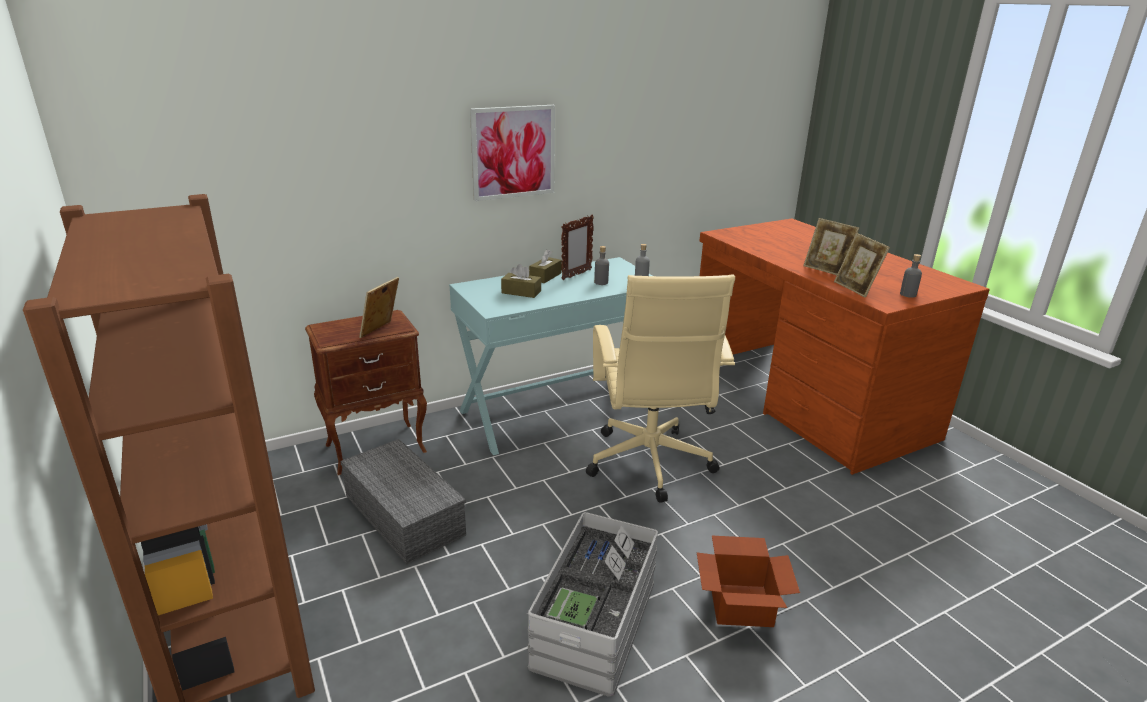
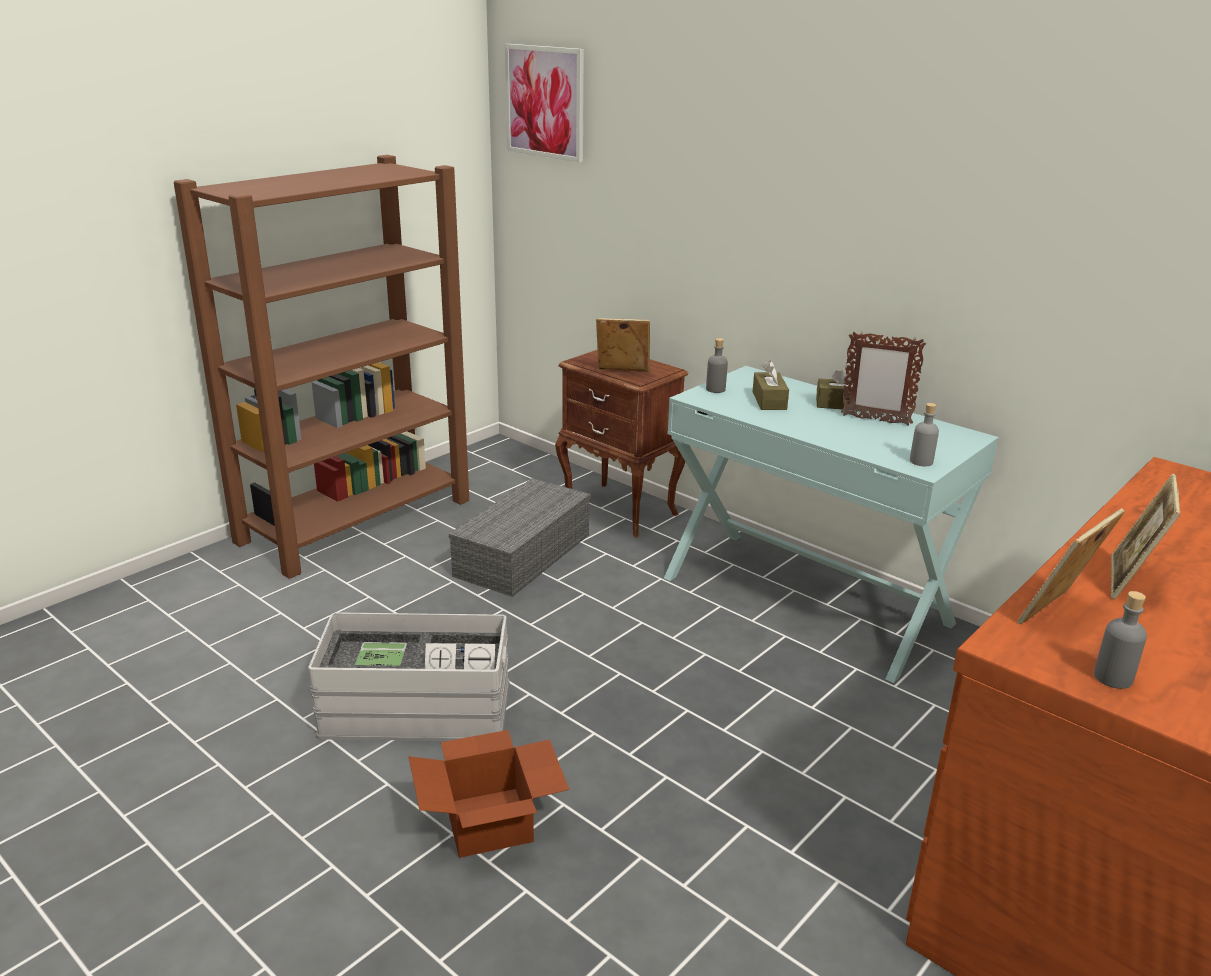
camera: 70 degrees right, 0 degrees up
(513, 152) = (859, 217): picture -> picture (545, 102)
(601, 282) = (870, 438): grey bottle -> grey bottle (715, 389)
(650, 466) = (737, 700): beige office chair -> none

